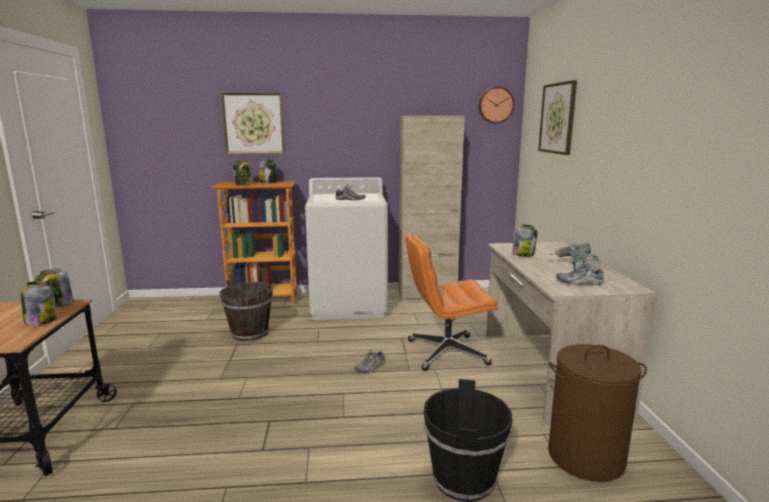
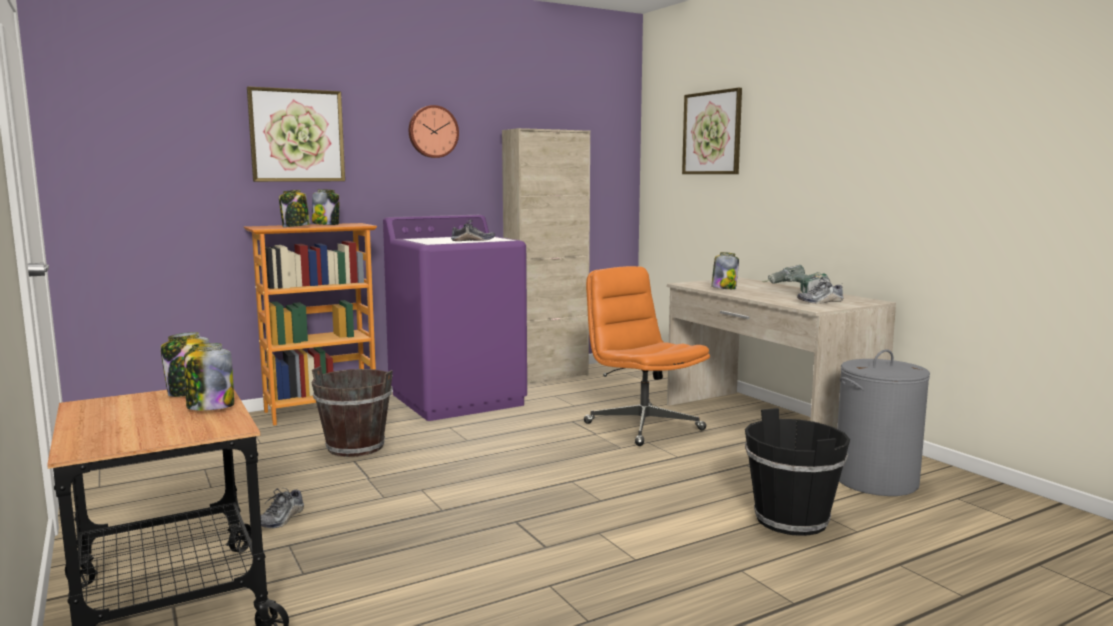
camera: 25 degrees left, 5 degrees down
(349, 305) = (458, 399): white washing machine -> purple washing machine
(370, 368) = (572, 453): shoe -> shoe (281, 519)
(446, 353) = (642, 426): orange office chair -> orange office chair turned 90 degrees clockwise
(495, 105) = (611, 120): wall clock -> wall clock (432, 131)
(586, 457) = (876, 480): brown laundry basket -> grey laundry basket

